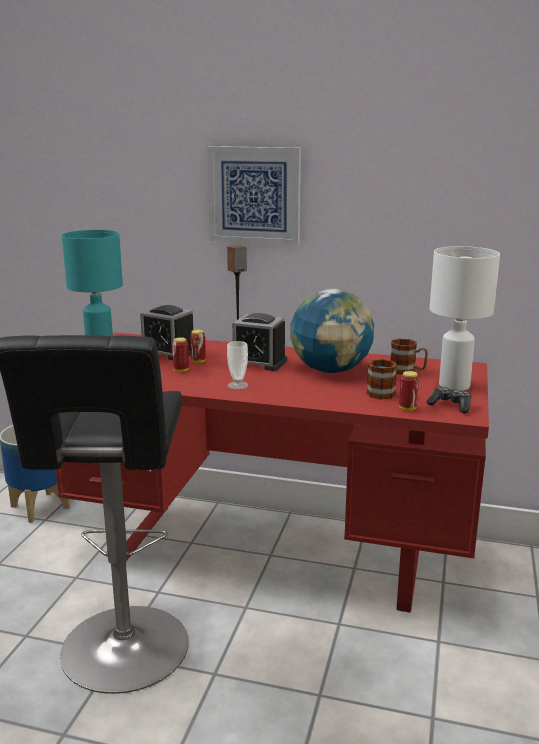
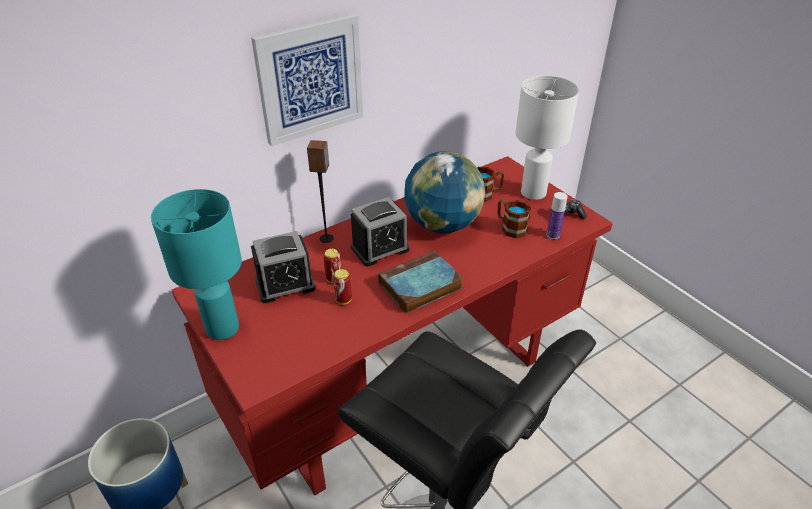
camera: 50 degrees left, 20 degrees up
(238, 385) = (419, 287): cup -> book
(407, 408) = (553, 235): can -> bottle

